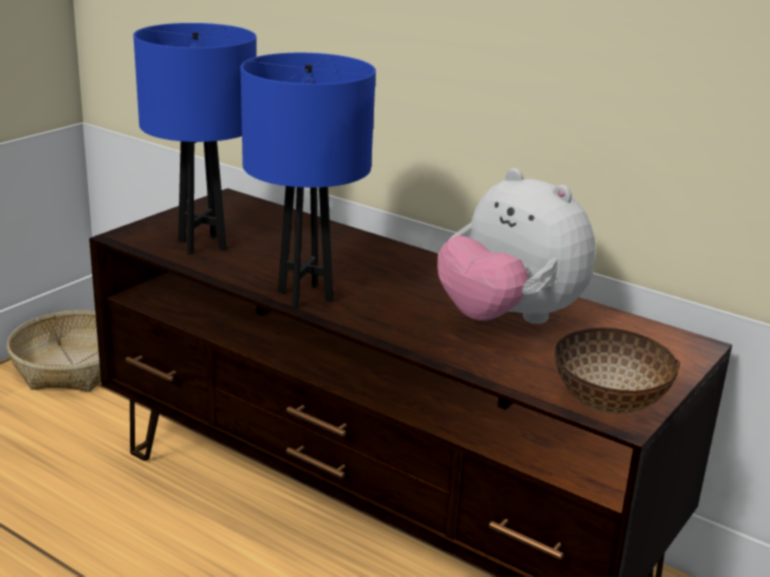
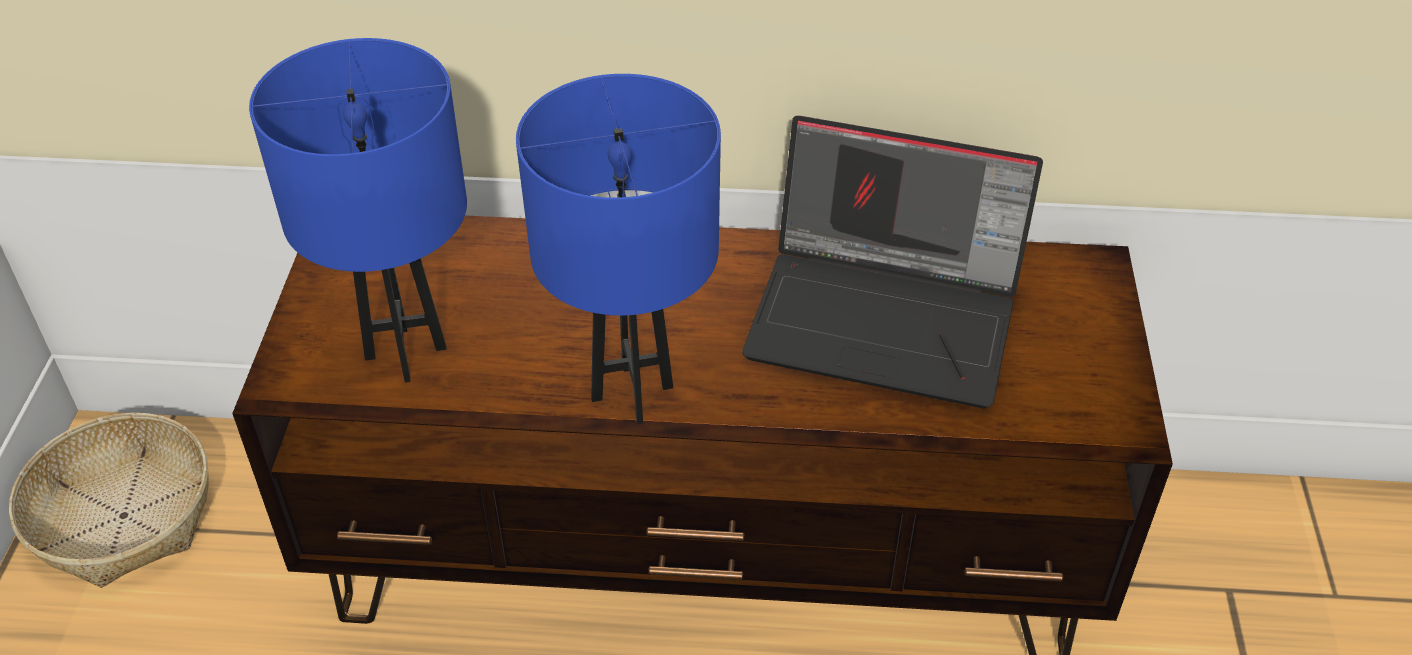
camera: 30 degrees left, 20 degrees up
(509, 319) = (888, 317): plush toy -> laptop
(607, 405) = (1096, 415): bowl -> none

